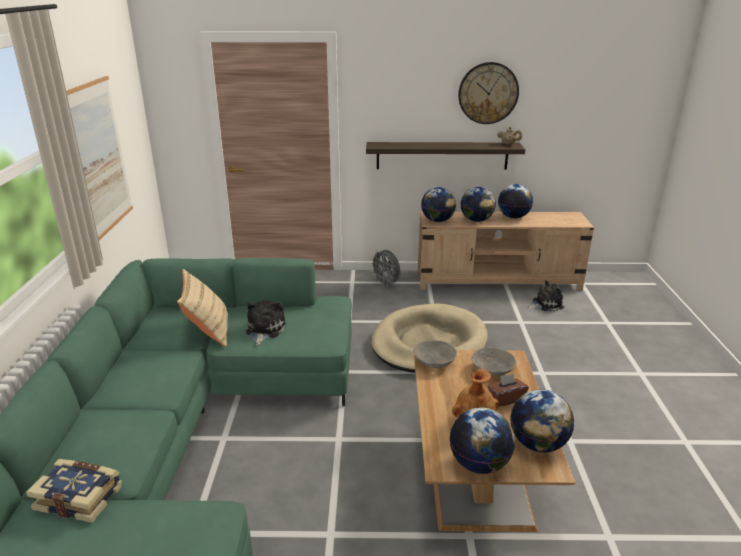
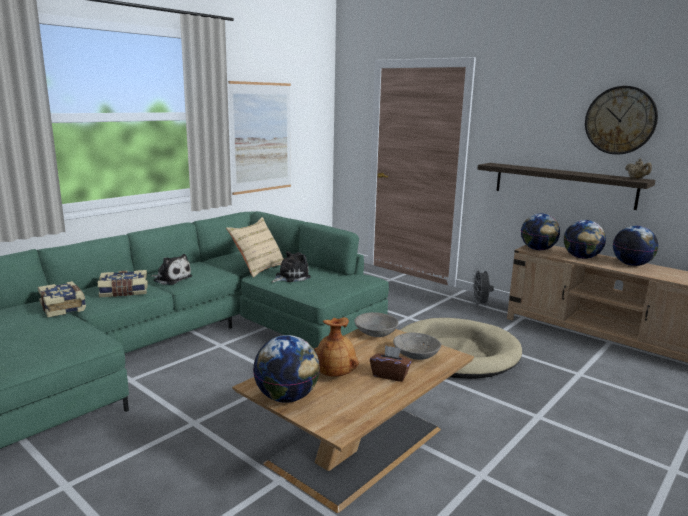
camera: 40 degrees right, 10 degrees down
(117, 436) = (124, 292): none -> book
(537, 444) = (358, 411): globe -> none
(545, 304) = (635, 371): plush toy -> plush toy (171, 279)

